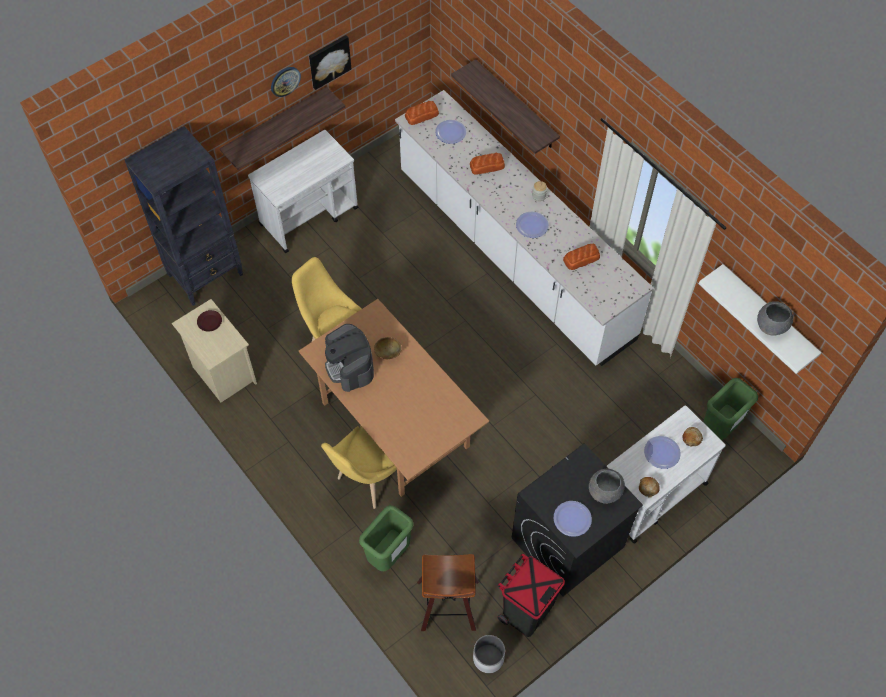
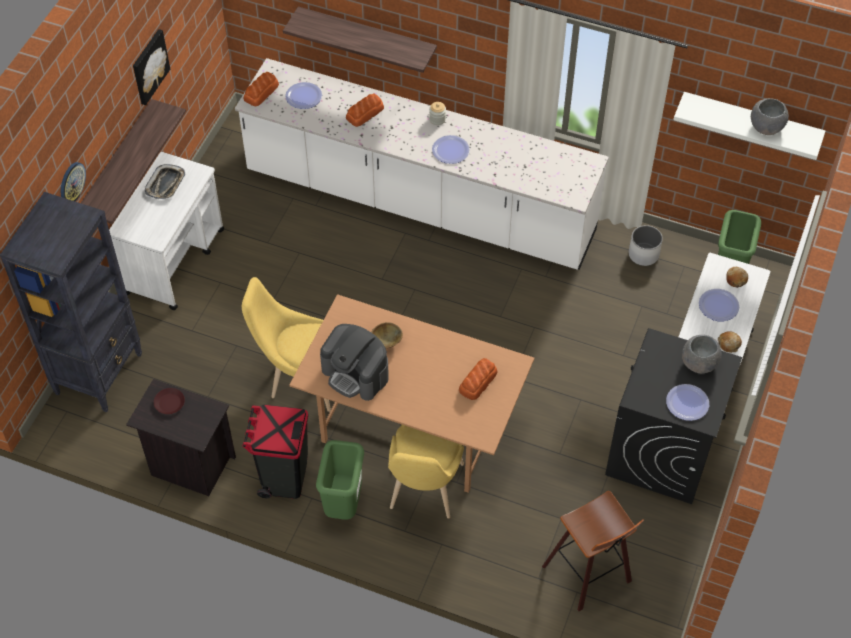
camera: 30 degrees left, 5 degrees down
(222, 373) = (190, 466): beige nightstand -> black nightstand
(285, 81) = (117, 104): wall clock -> wall clock (71, 182)
(312, 156) = (166, 184): none -> tray
(389, 555) = (496, 556): green trash can -> green trash can (344, 504)
(488, 658) = (661, 601): white planter -> white planter (643, 255)
(526, 612) = (667, 537): black trash can -> black trash can (284, 477)
(580, 259) = (521, 161): bread -> bread (477, 382)

